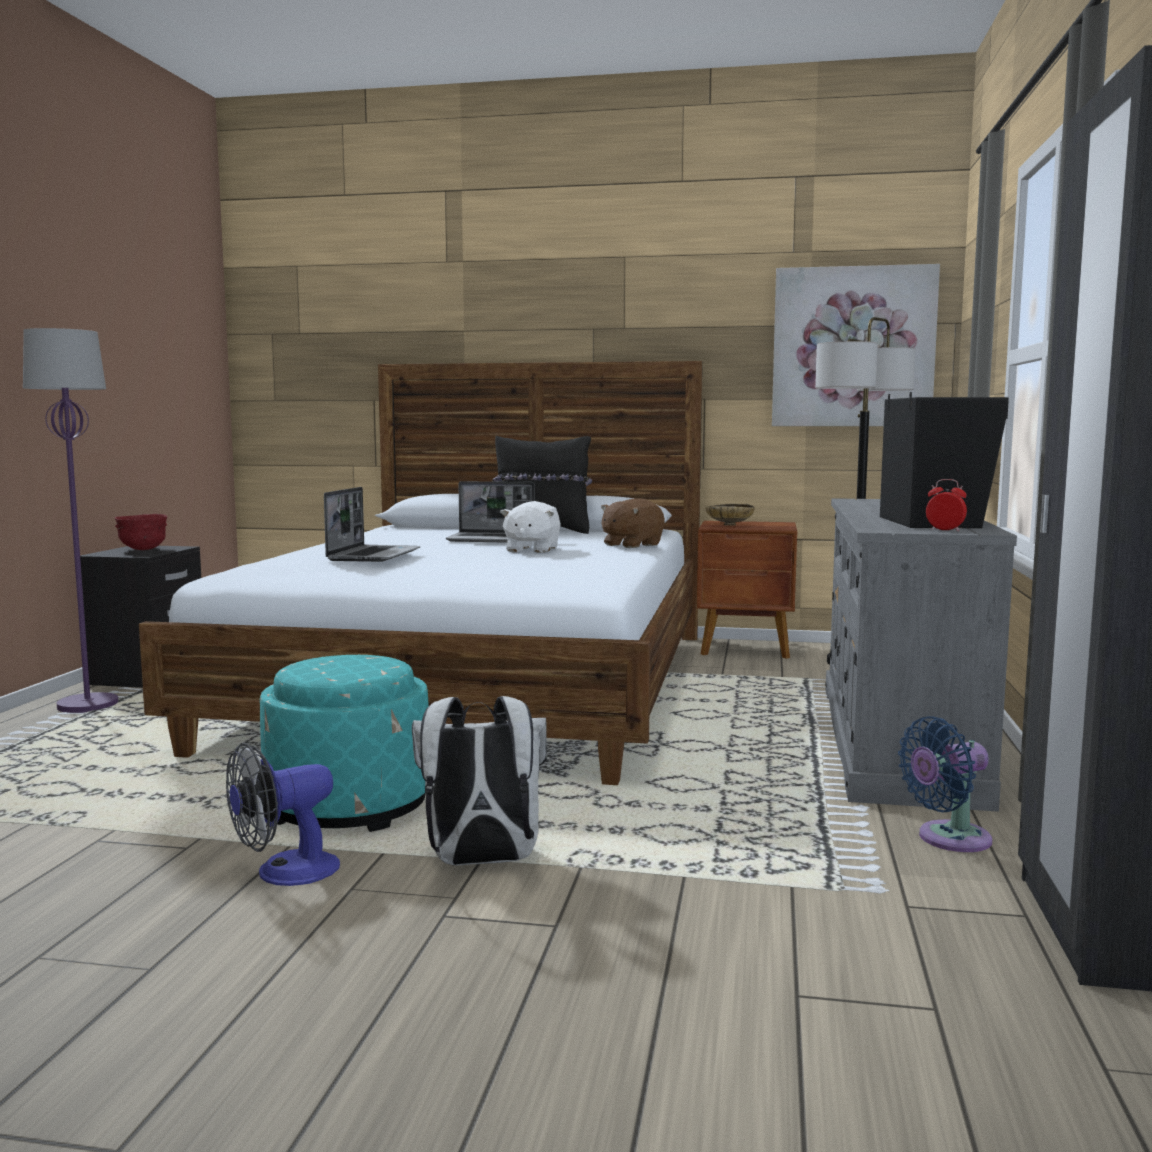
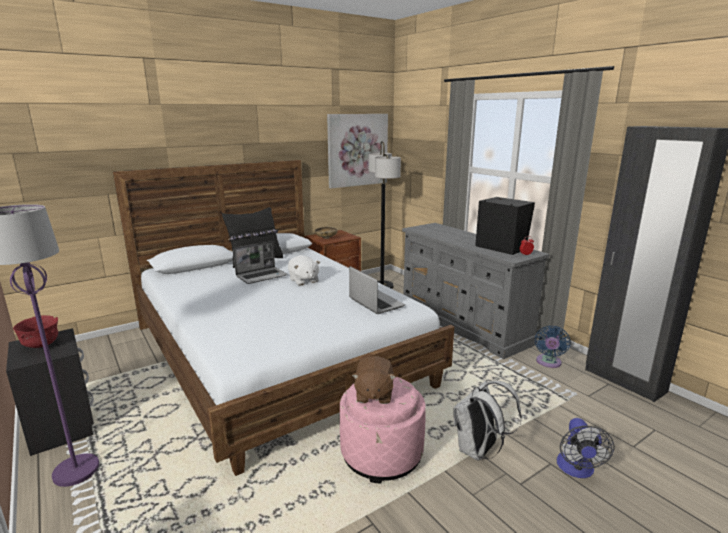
camera: 45 degrees left, 10 degrees up
(284, 873) = (437, 506): fan -> fan (576, 470)
(349, 807) = (381, 455): turquoise ottoman -> pink ottoman
(373, 555) = (263, 312): laptop -> laptop (375, 303)
(631, 545) = (328, 264): brown plush toy -> brown plush toy (373, 394)

